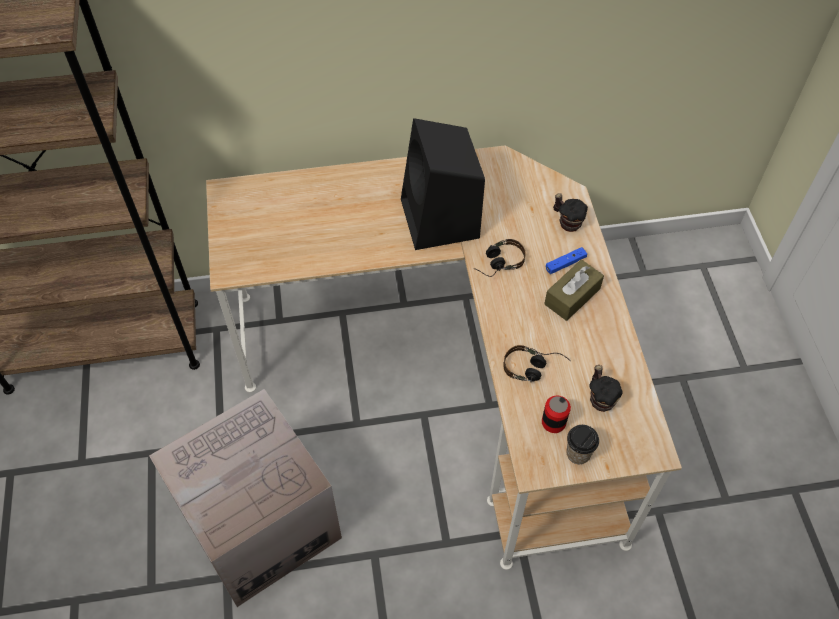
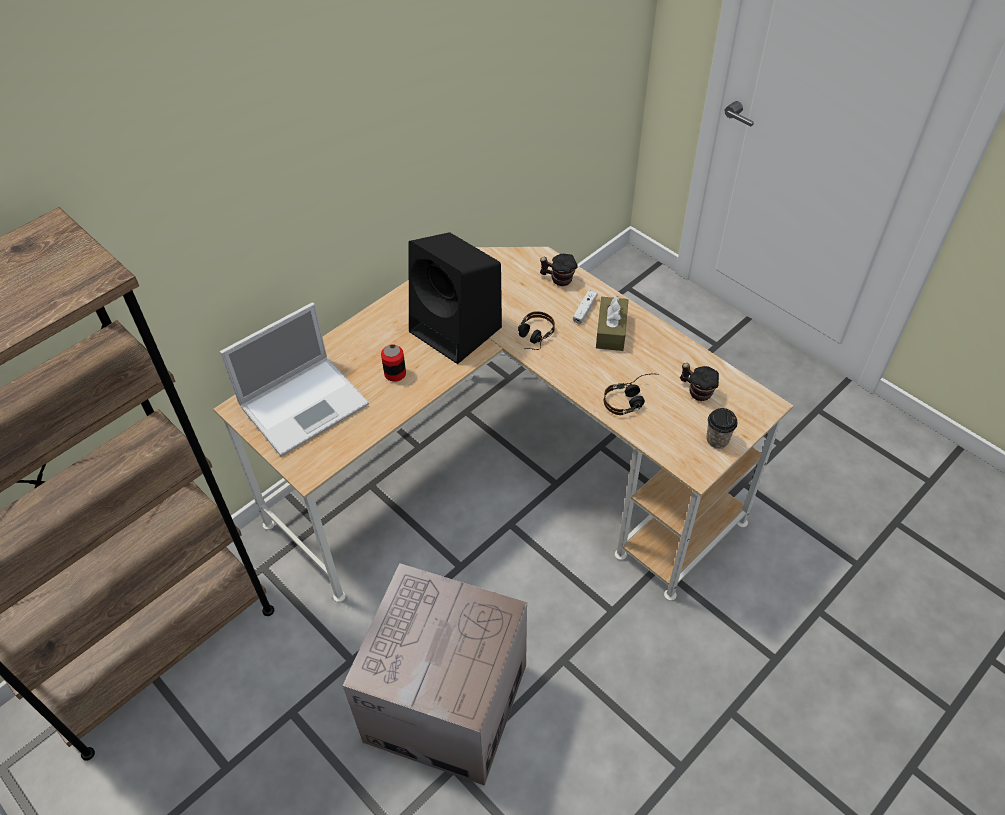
camera: 35 degrees left, 5 degrees down
(272, 215) = (306, 403): none -> laptop
(553, 422) = (680, 429): can -> can (395, 374)
(565, 264) = (584, 310): blue game controller -> white game controller

